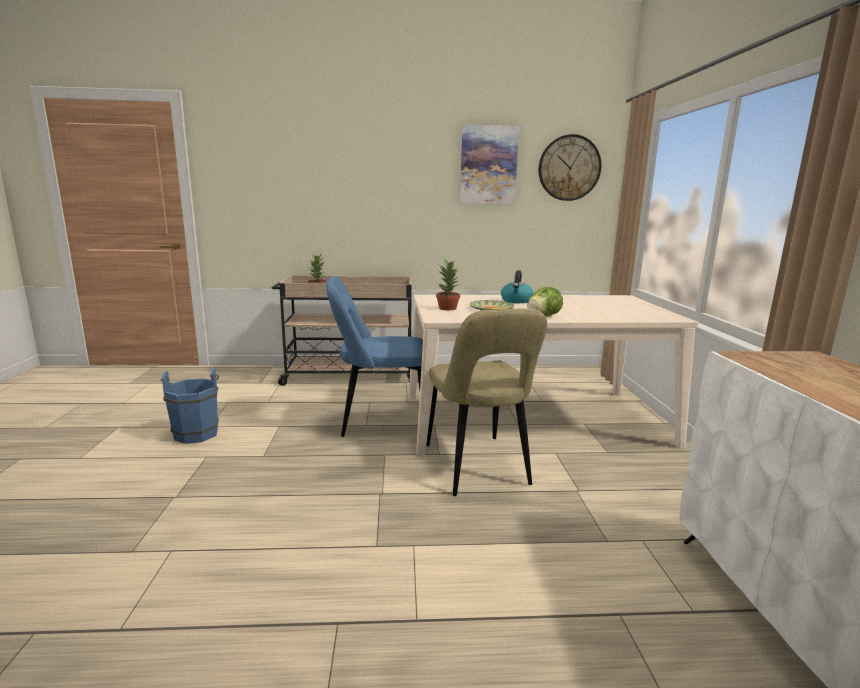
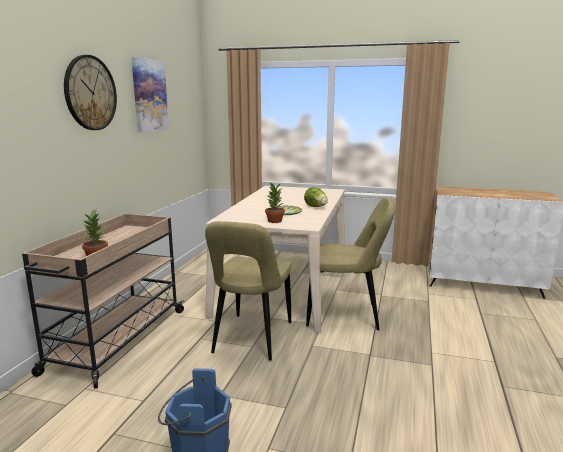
camera: 70 degrees left, 0 degrees up
(380, 422) = (251, 339): blue chair -> beige chair
(516, 301) = (262, 205): kettle -> none
(569, 168) = (186, 97): wall clock -> wall clock (90, 93)

